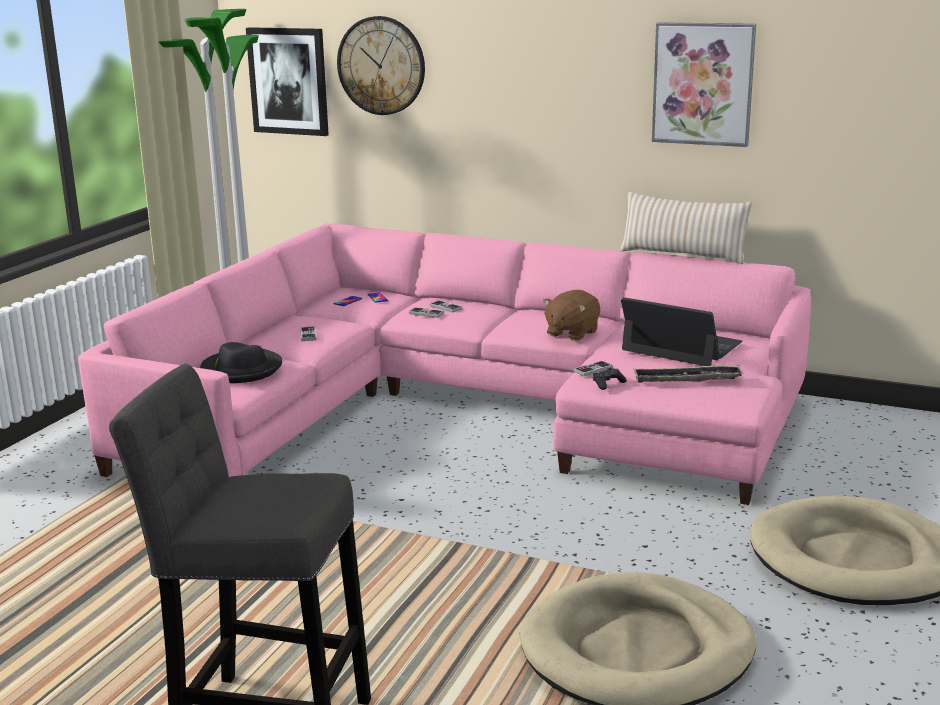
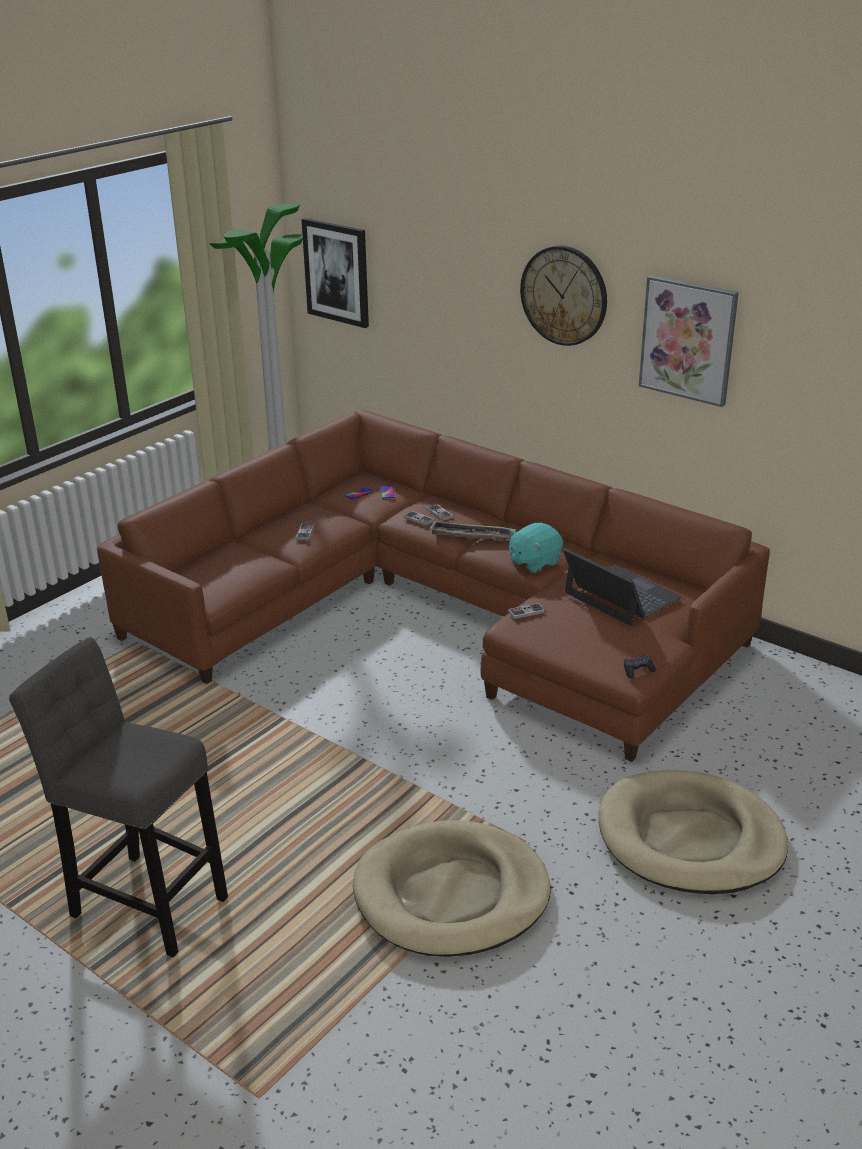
camera: 15 degrees right, 10 degrees up
(241, 369) = (232, 568): black hat -> none
(381, 65) = (413, 272): wall clock -> wall clock (564, 295)
(464, 409) = (441, 610): pink sofa -> brown sofa
(571, 333) = (534, 562): brown plush toy -> turquoise plush toy
(608, 384) = (529, 631): black game controller -> black game controller (638, 671)
(682, 255) = (654, 498): beige pillow -> none
(687, 379) = (601, 638): tray -> tray (472, 535)

